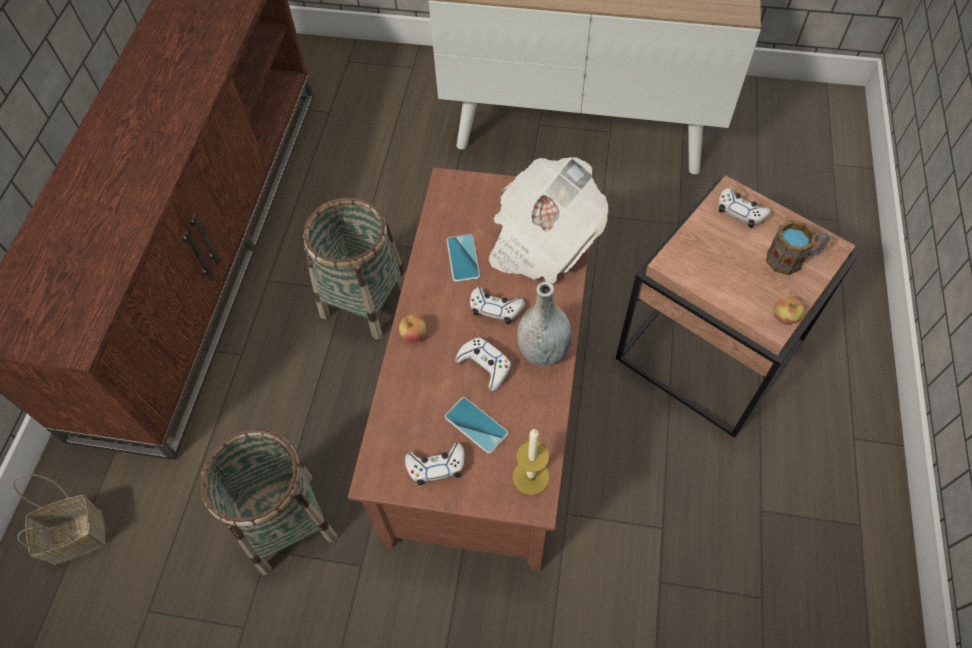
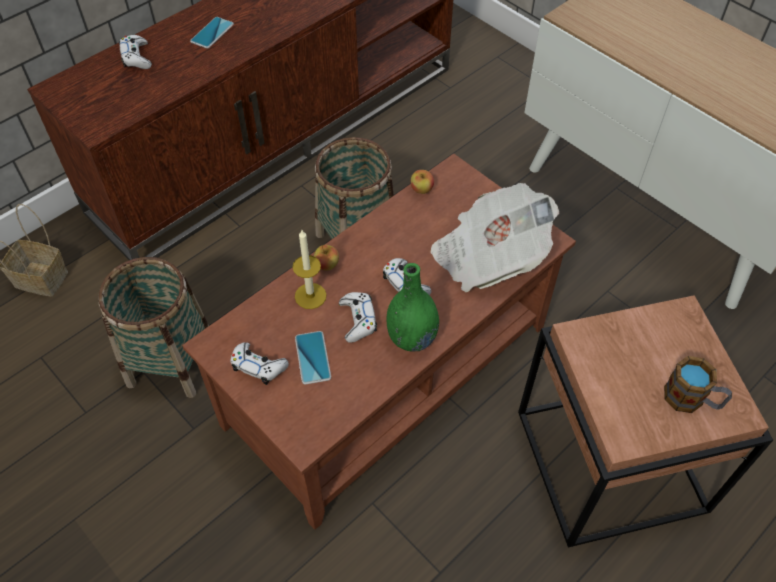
camera: 35 degrees right, 5 degrees down
(463, 258) = (414, 232): phone -> phone (212, 33)
(530, 477) = (318, 422): candle -> candle (310, 296)
(543, 352) = (411, 339): grey vase -> green vase
(741, 212) = (679, 332): white game controller -> white game controller (136, 57)
(784, 317) = (637, 441): apple -> apple (421, 189)

